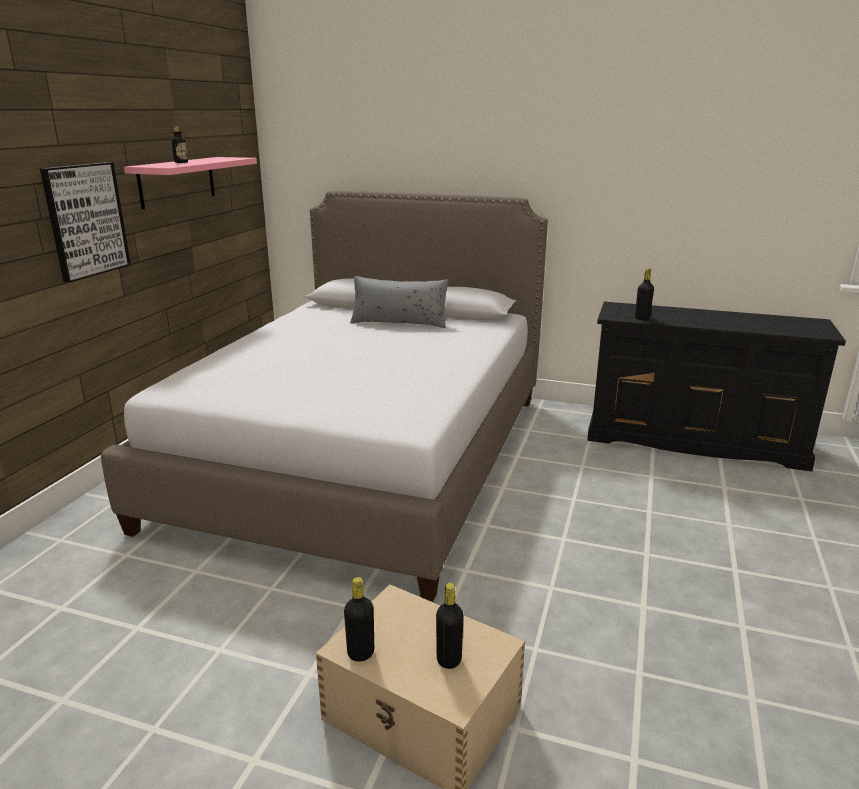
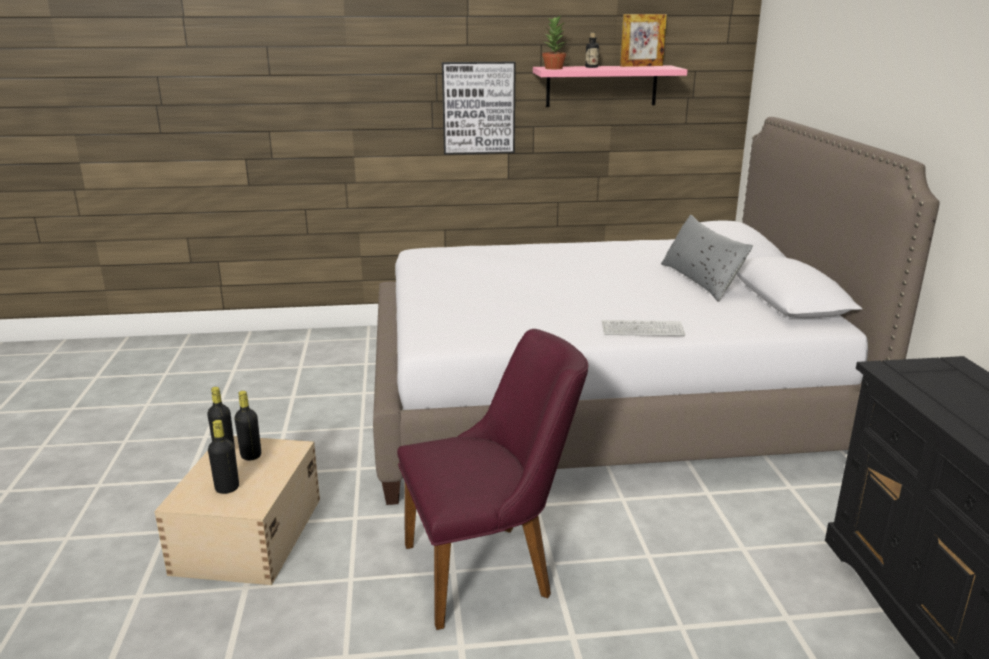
camera: 65 degrees right, 0 degrees up
(163, 165) = (553, 68): none -> potted plant
(206, 158) = (641, 66): none -> picture frame
(472, 356) = (642, 330): none -> keyboard
(557, 568) = (490, 568): none -> purple chair
(642, 318) = (921, 390): black bottle -> black bottle (251, 456)

